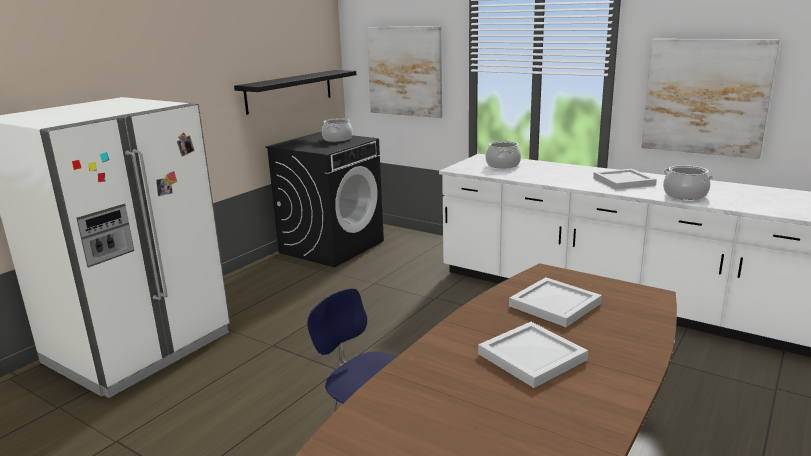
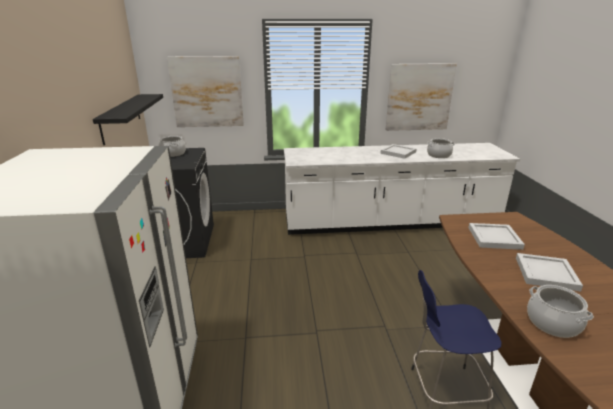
camera: 40 degrees left, 5 degrees up
(502, 165) = (316, 154): cooking pot -> cooking pot (552, 323)

